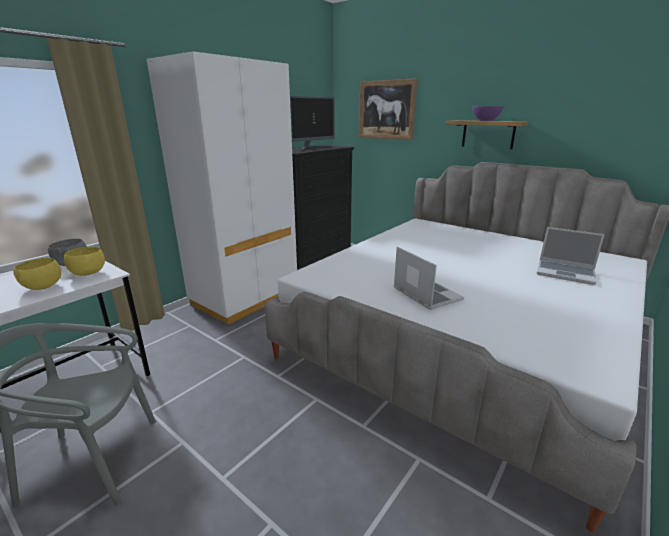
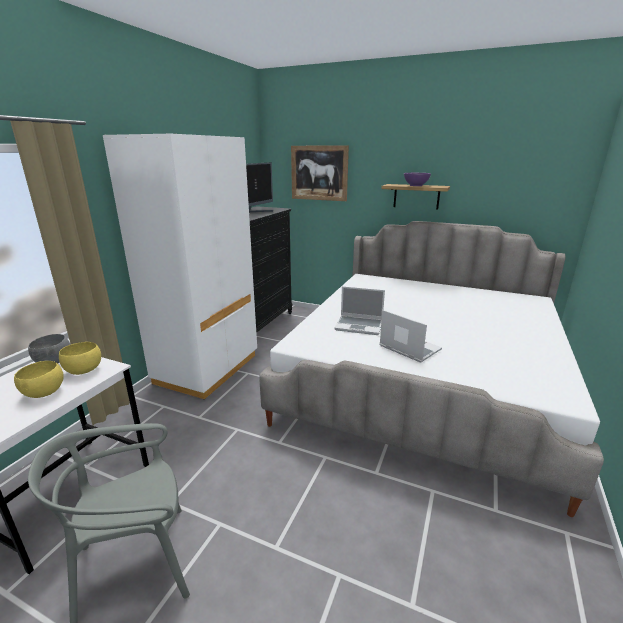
camera: 15 degrees left, 0 degrees up
(566, 273) = (502, 315): laptop -> laptop (359, 326)

